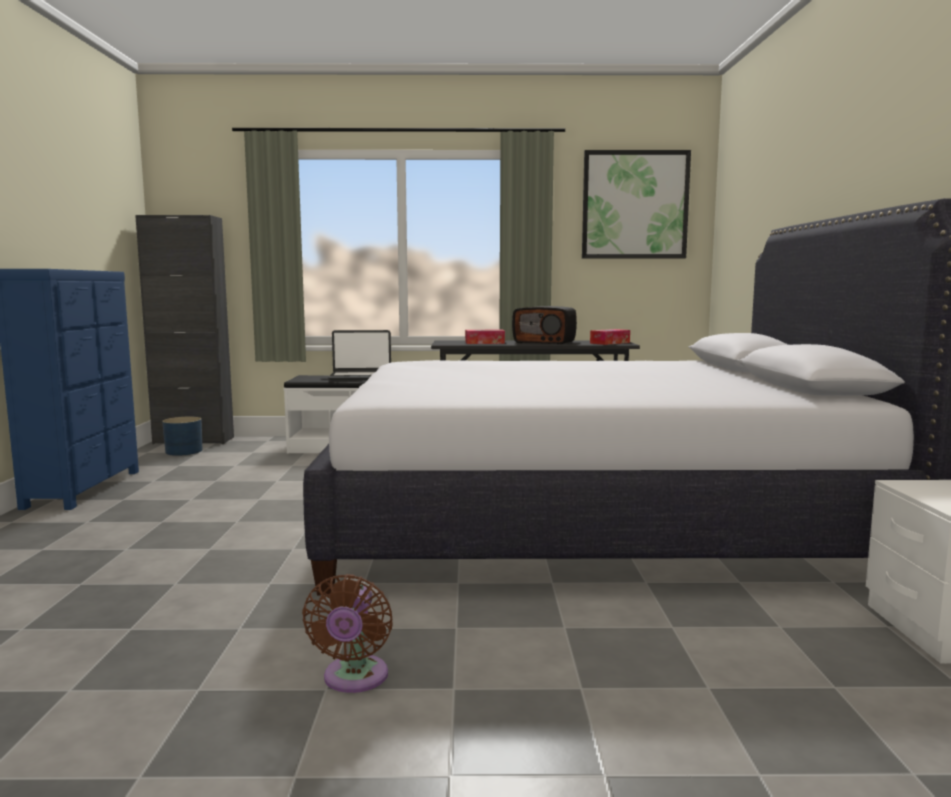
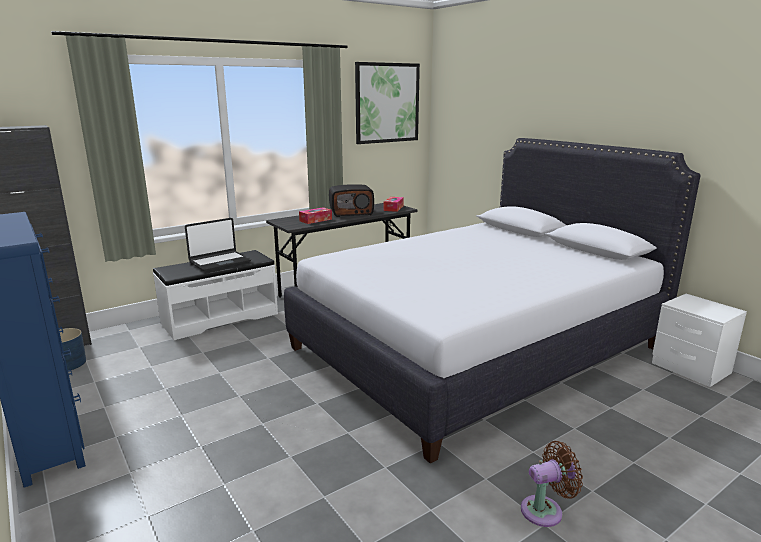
camera: 35 degrees left, 10 degrees up
(354, 679) = (545, 510): brown fan -> brown fan turned 75 degrees counterclockwise

